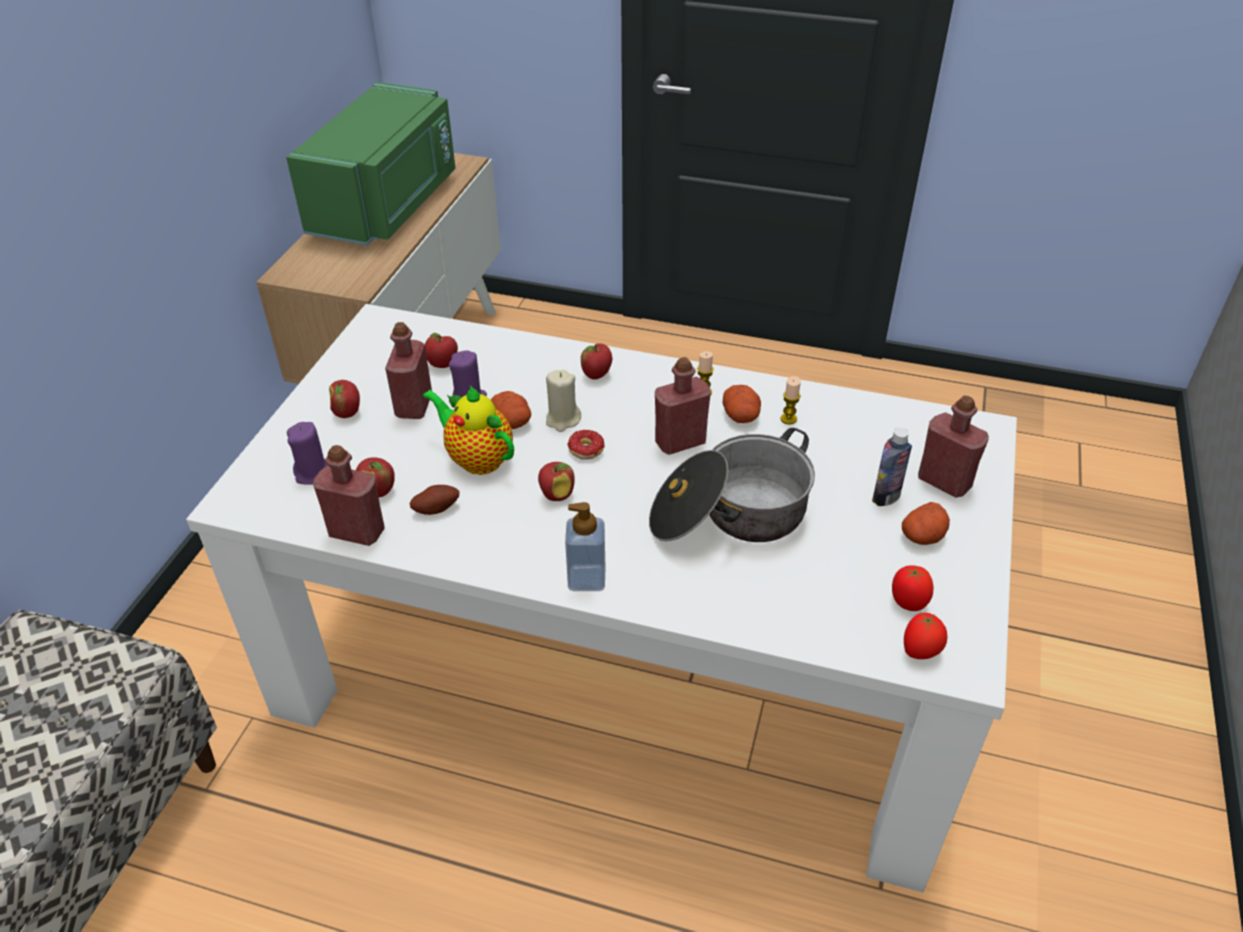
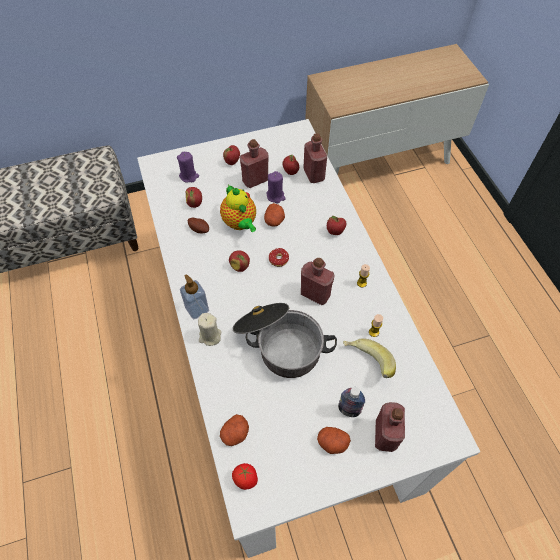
camera: 55 degrees right, 15 degrees up
(357, 532) = (167, 212): red bottle -> red bottle (313, 174)
(388, 204) = (407, 75): green microwave -> none
(477, 459) = (240, 223): teapot -> teapot turned 150 degrees clockwise
(562, 420) = (291, 238): beige candle -> beige candle (210, 336)
(741, 416) = (357, 309): potato -> potato (235, 434)
(829, 448) = (366, 363): none -> banana
(907, 602) = (276, 457): tomato -> none

